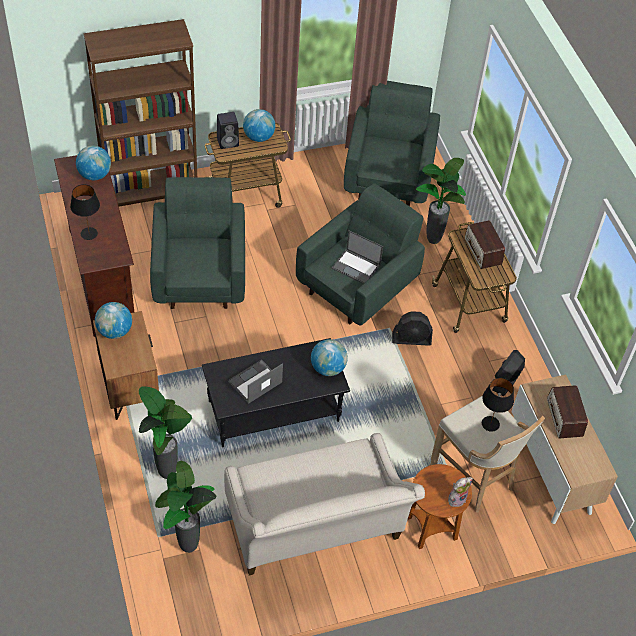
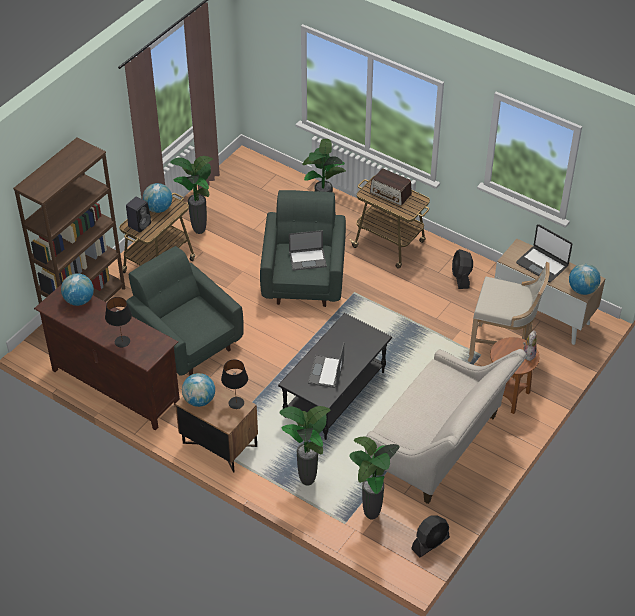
camera: 35 degrees left, 5 degrees down
(310, 184) = (198, 231): none -> potted plant
(328, 368) = (363, 332): globe -> globe (582, 289)
(389, 175) = (247, 192): green armchair -> none
(411, 339) = (376, 290): black fan -> black fan (430, 543)
(491, 424) = (506, 295): black table lamp -> black table lamp (236, 403)
(564, 418) = (542, 264): radio -> laptop

